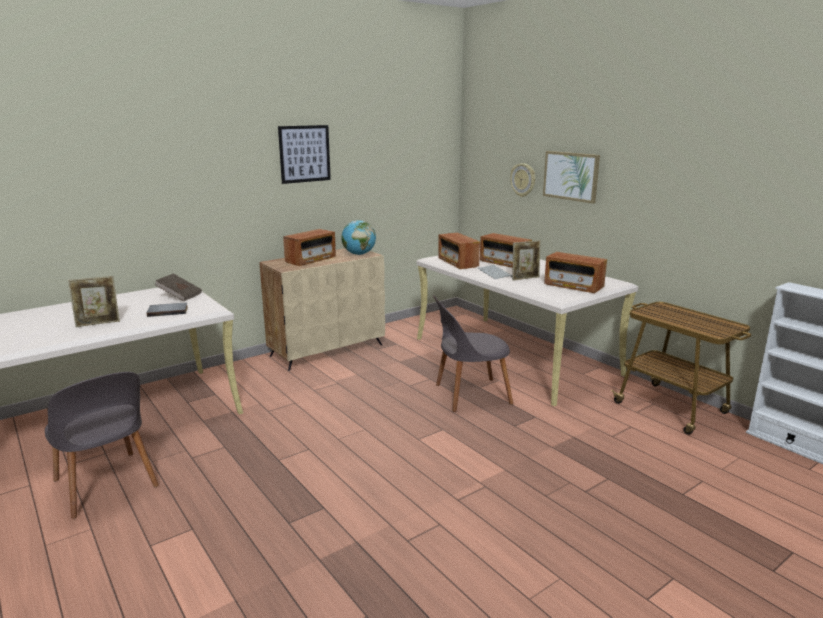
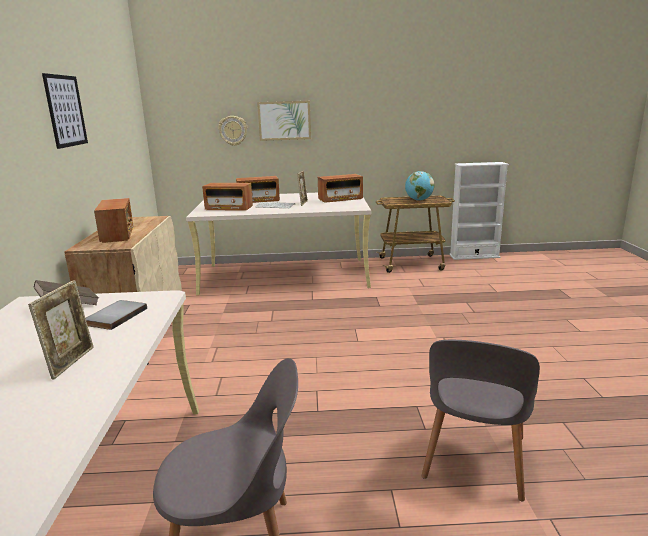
camera: 55 degrees left, 0 degrees up
(359, 254) = (147, 220): globe -> globe (418, 200)
(469, 395) = (318, 305): grey chair -> grey chair (474, 460)

